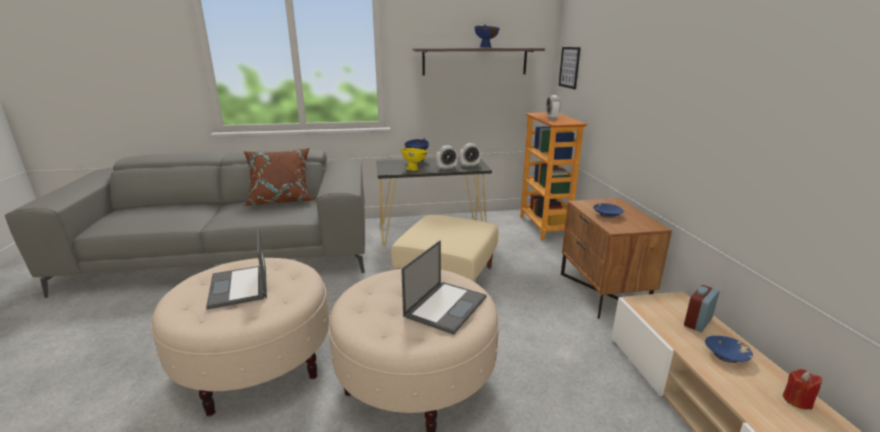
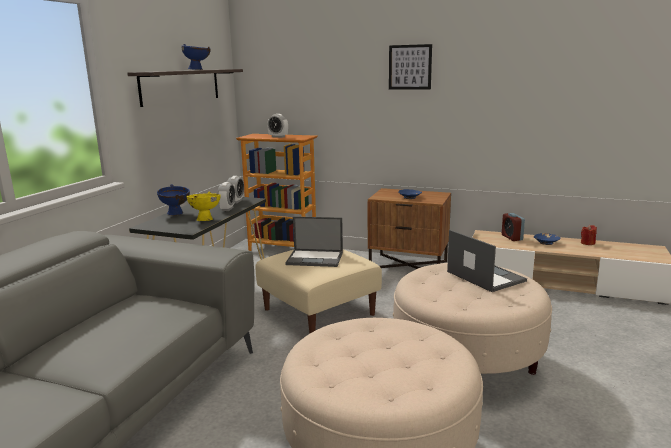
camera: 60 degrees left, 5 degrees down
(239, 287) = (374, 358): laptop -> laptop (315, 258)
(281, 200) = (101, 316): brown pillow -> none
(569, 67) = (263, 87): picture -> picture (410, 67)

